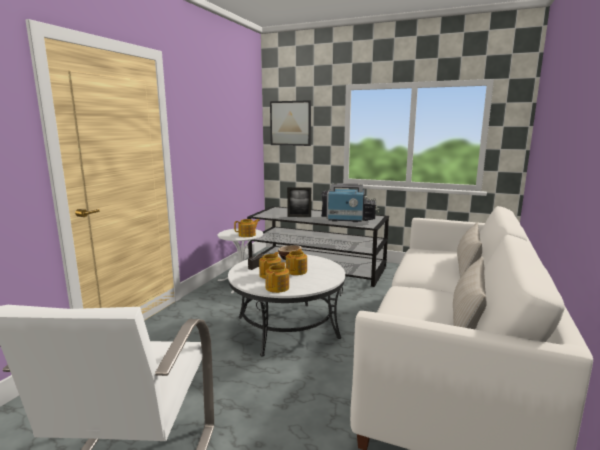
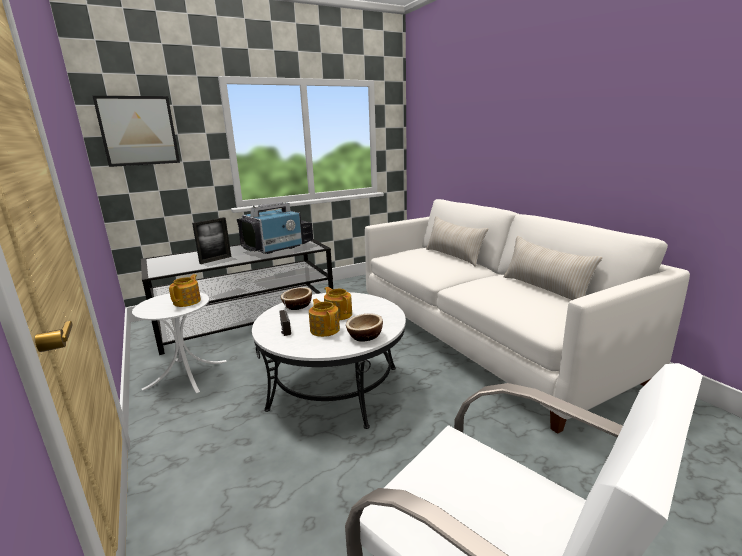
camera: 50 degrees left, 5 degrees up
(278, 287) = (365, 336): teapot -> bowl

